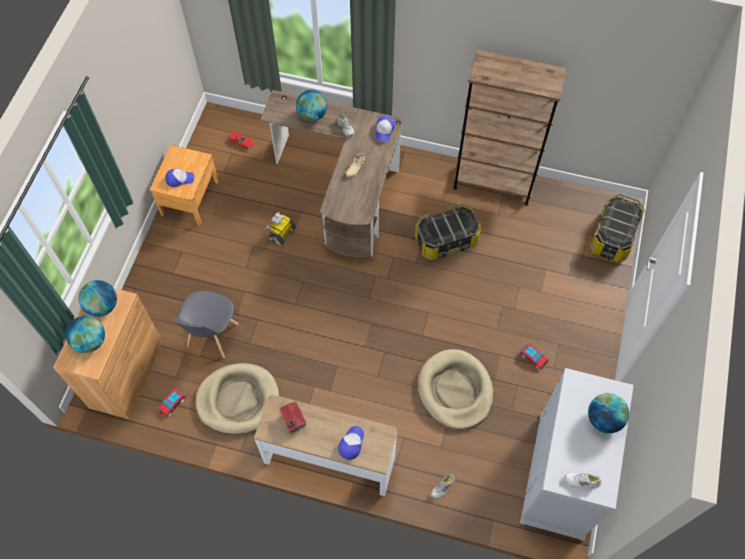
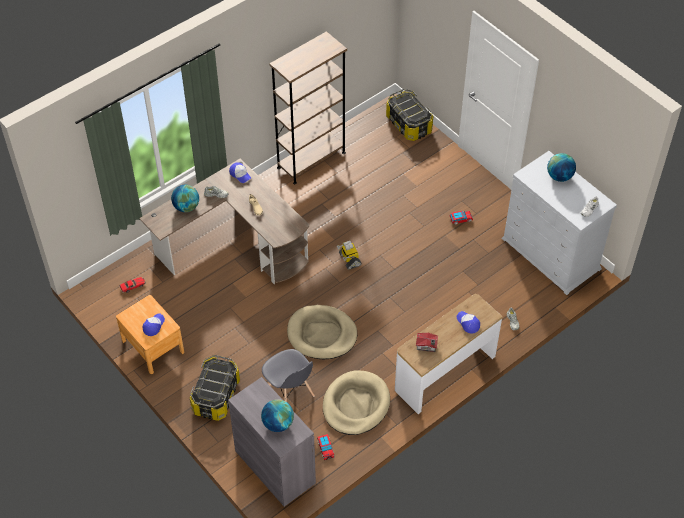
camera: 55 degrees left, 10 degrees down
(102, 306) = (254, 402): globe -> none
(126, 374) = (275, 467): brown cabinet -> grey cabinet
(281, 233) = (239, 304): toy robot -> toy robot (349, 259)
(446, 240) = (332, 212): storage box -> storage box (215, 396)
(455, 390) = (450, 274): beige dog bed -> beige dog bed (322, 334)

